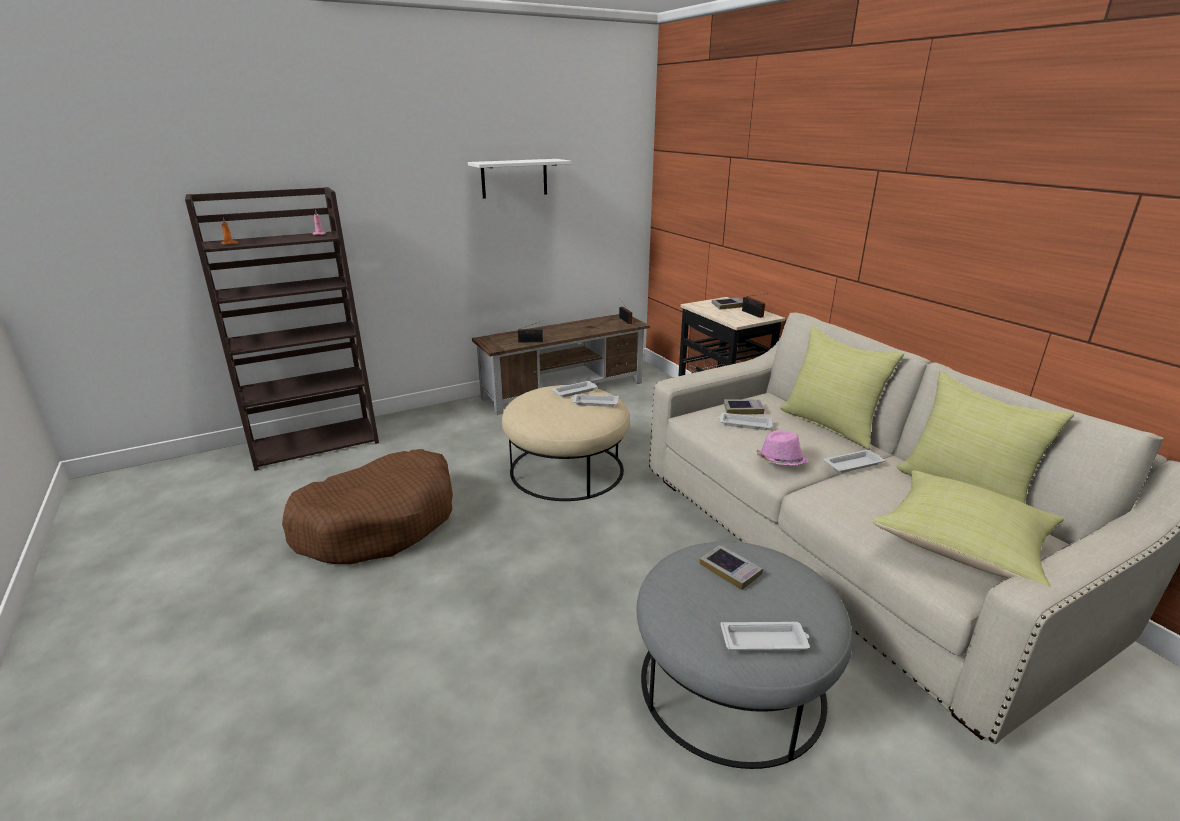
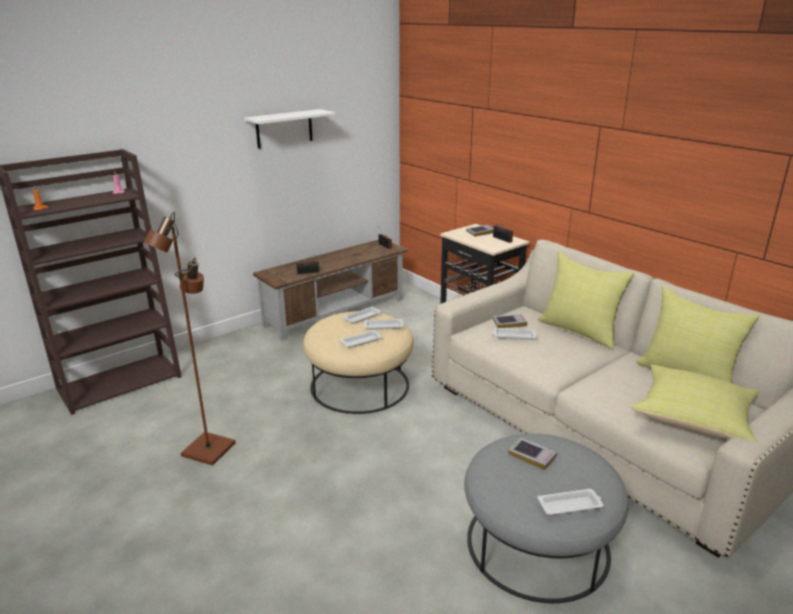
camera: 10 degrees left, 0 degrees up
(379, 522) = (209, 449): brown dog bed -> brown floor lamp
(780, 462) = (549, 366): pink hat -> none
(854, 464) = (604, 362): white tray -> white tray (362, 341)

